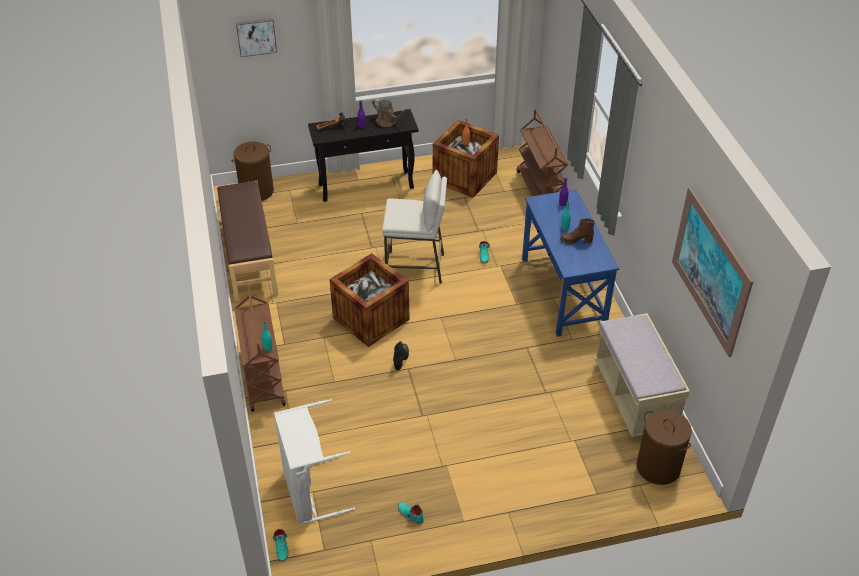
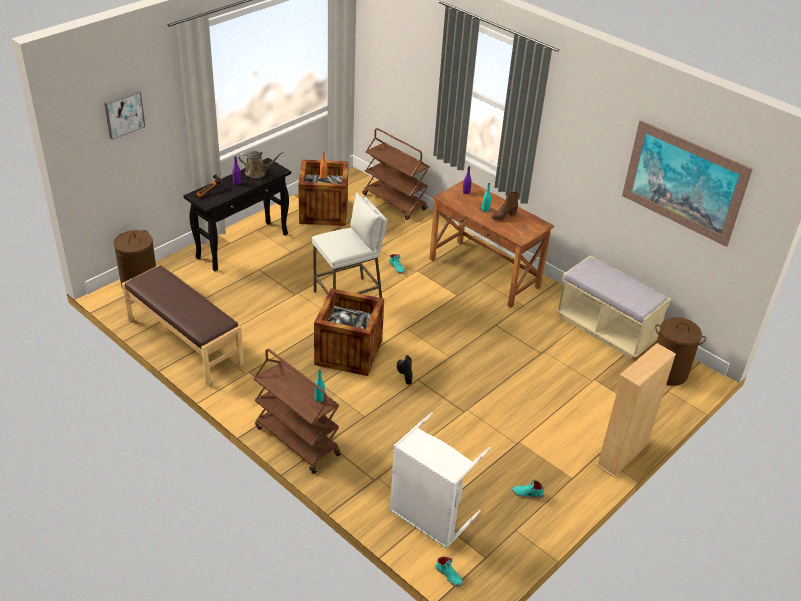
camera: 35 degrees left, 5 degrees down
(532, 523) = (622, 455): none -> beige bookcase
(563, 292) = (484, 273): blue desk -> brown desk

